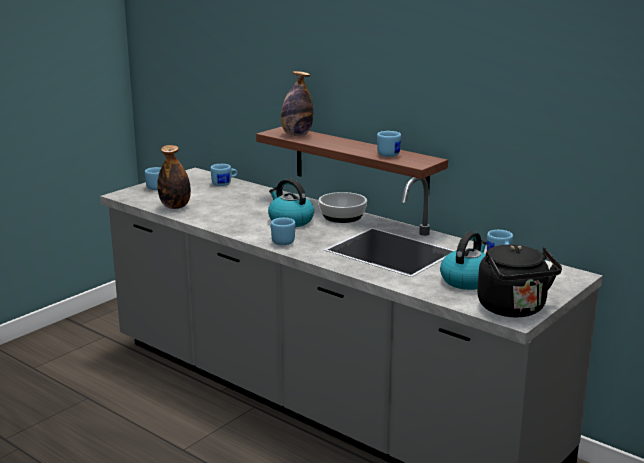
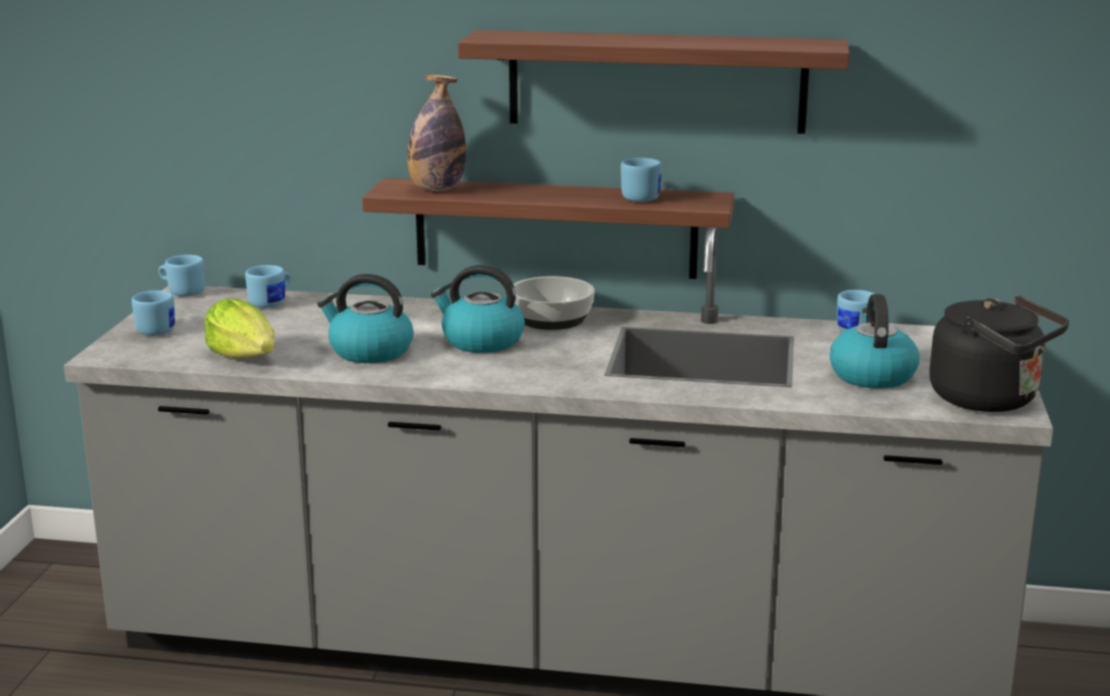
camera: 30 degrees left, 0 degrees up
(175, 206) = (245, 356): bottle -> lettuce
(231, 215) = (369, 351): none -> kettle
(281, 241) = (519, 376): blue mug -> blue mug (182, 292)
(410, 87) = (656, 81): none -> shelf

